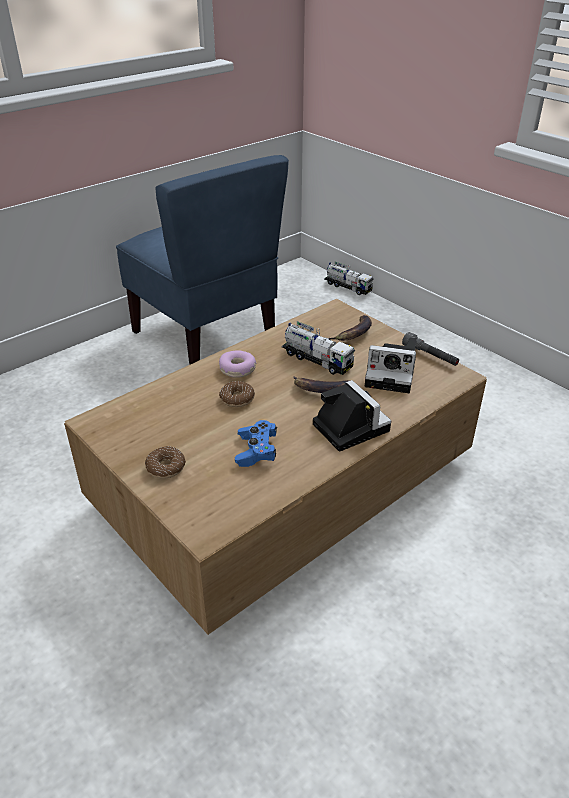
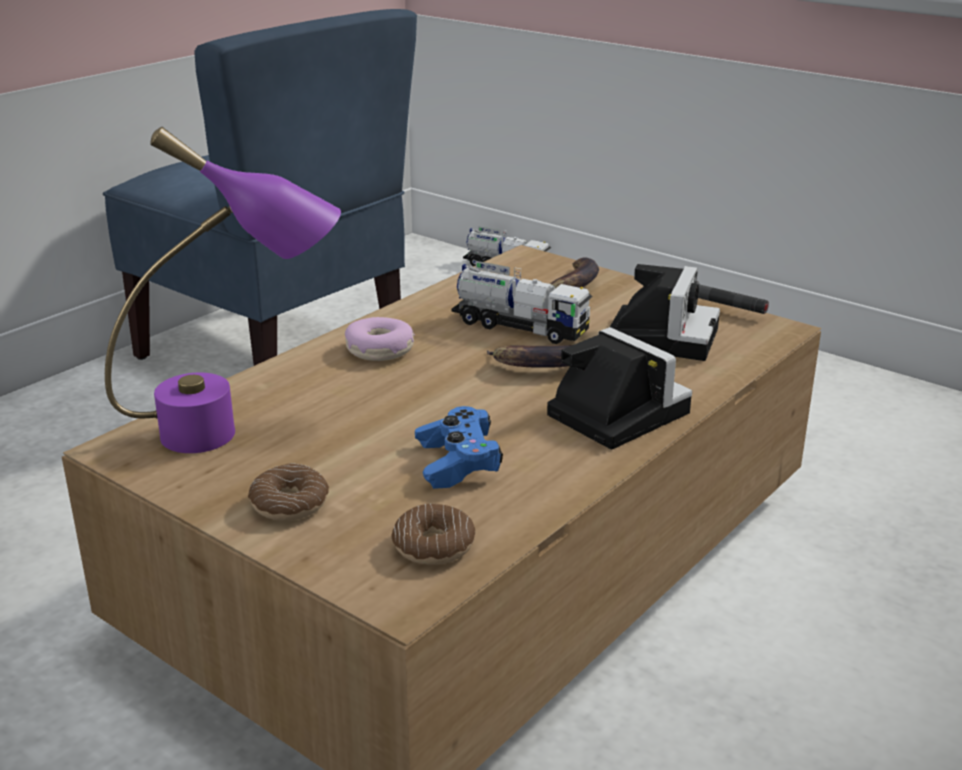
camera: 10 degrees left, 10 degrees down
(150, 417) = (235, 431): none -> purple table lamp
(237, 399) = (394, 391): donut -> donut (434, 546)
(393, 374) = (661, 335): camera -> camera turned 75 degrees counterclockwise

